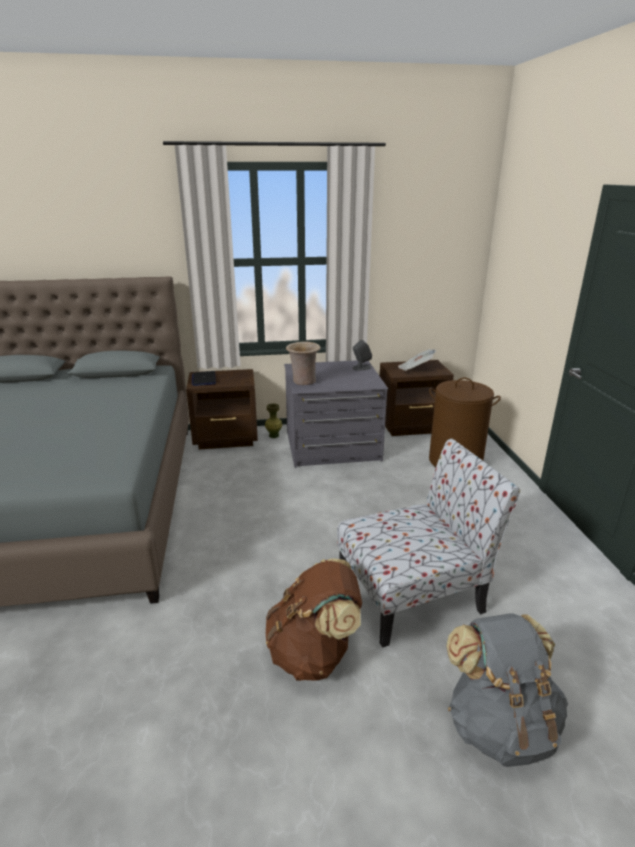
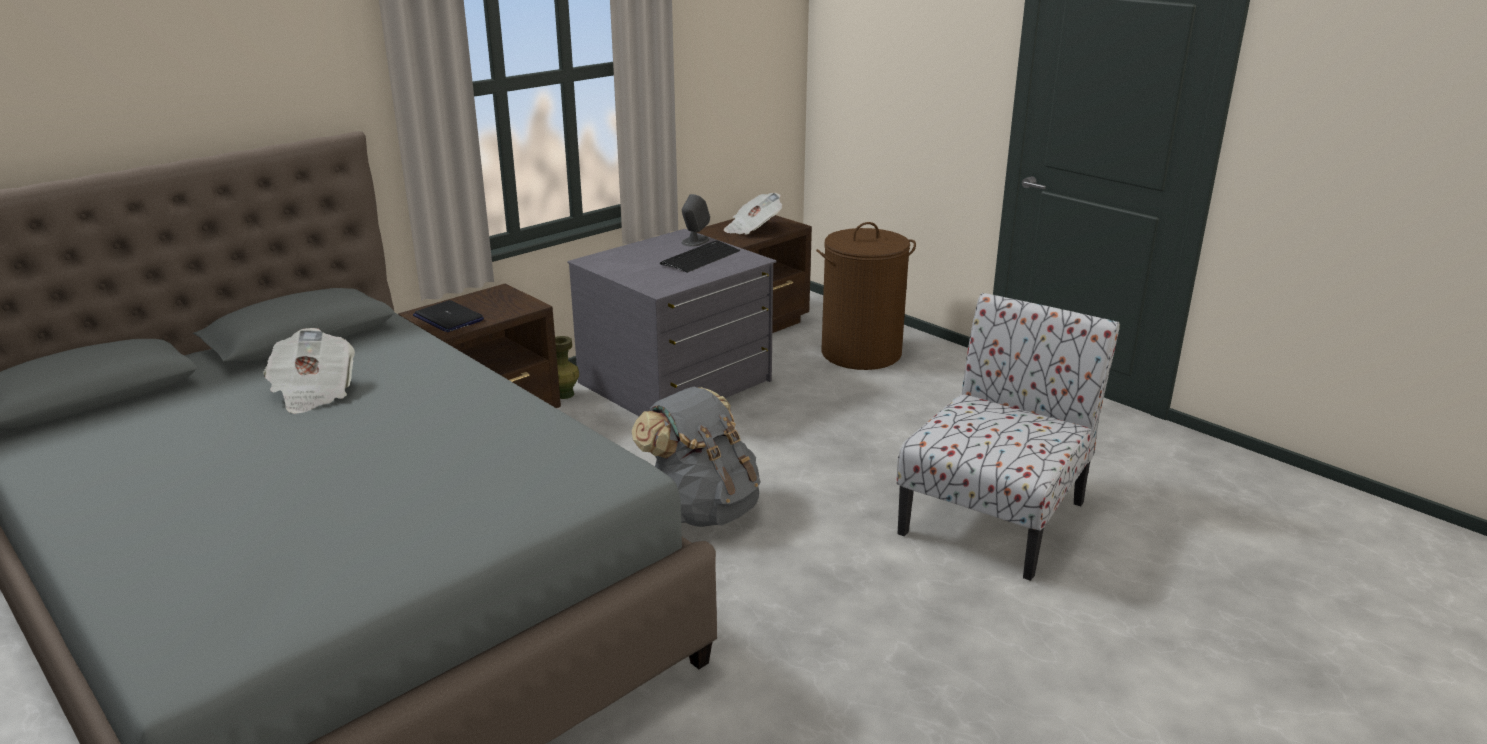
camera: 35 degrees left, 0 degrees up
(80, 396) = (313, 392): none -> newspaper
(303, 382) = (646, 279): beige vase -> none
(314, 653) = (971, 620): brown backpack -> none
(349, 377) = (700, 258): none -> keyboard
(499, 725) = (1206, 593): grey backpack -> grey backpack (702, 510)

